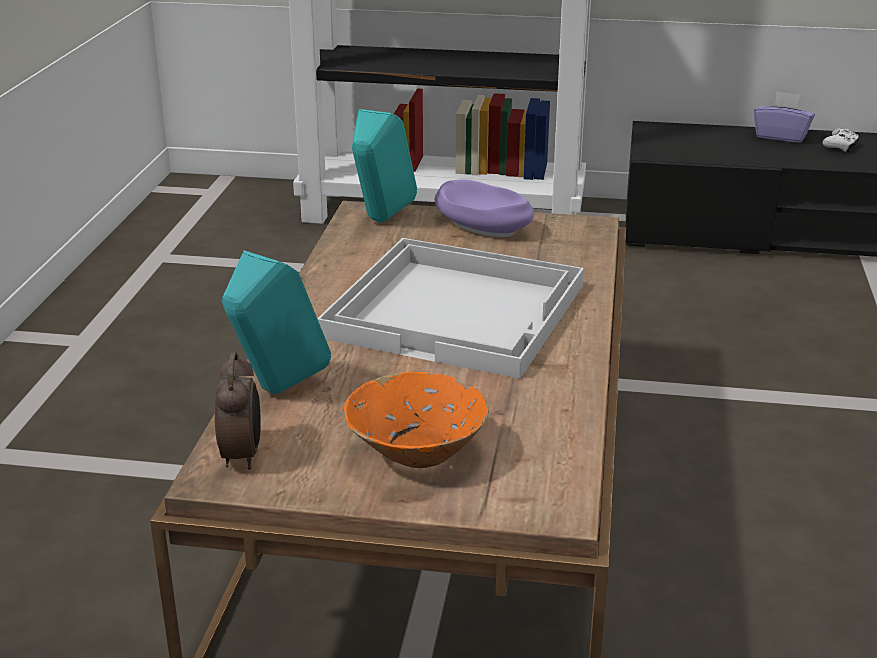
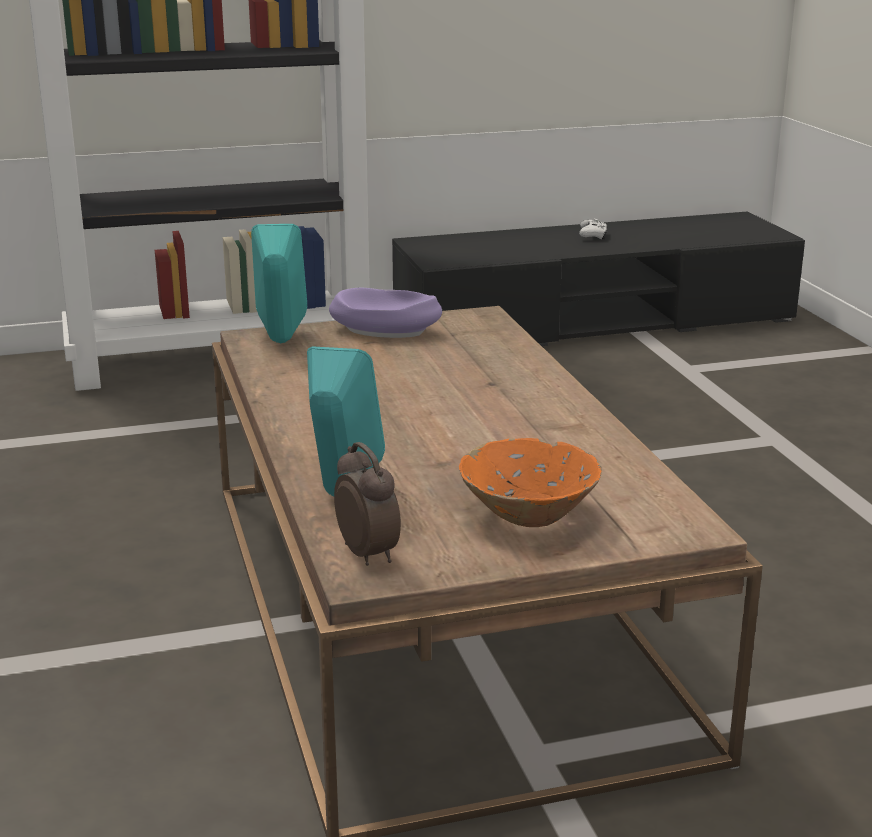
camera: 25 degrees left, 5 degrees down
(458, 310) = (439, 400): white tray -> none
(781, 136) = (536, 234): purple tissue box -> none

